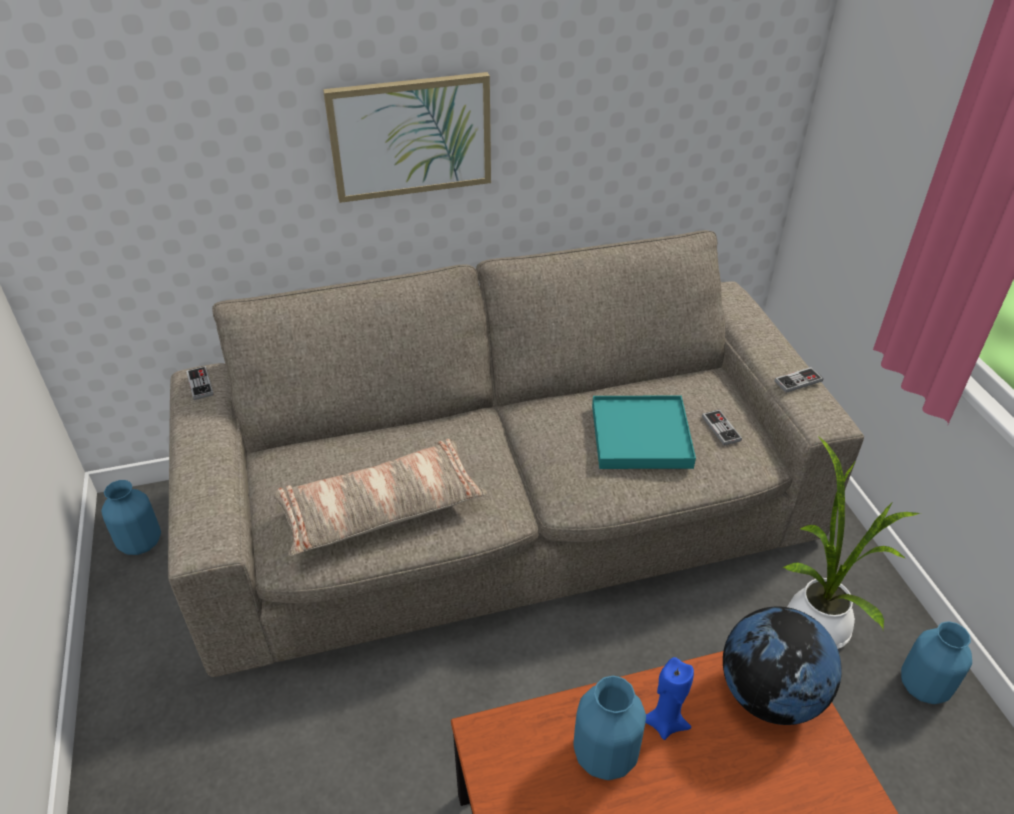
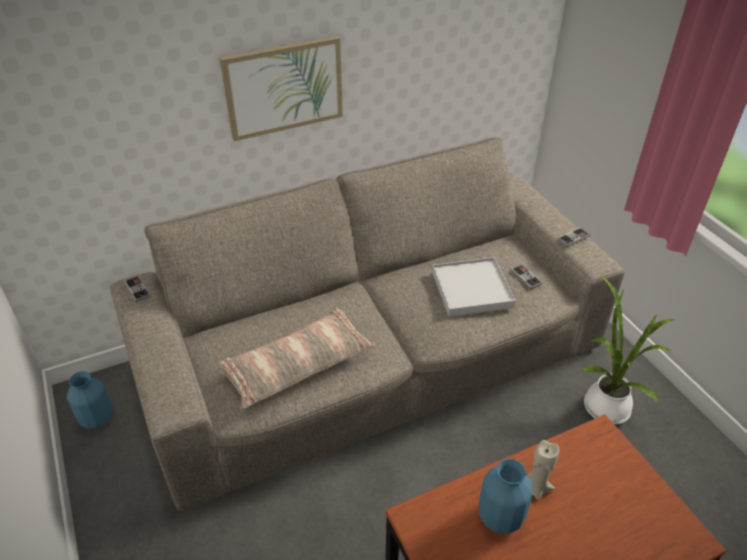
camera: 10 degrees left, 0 degrees up
(641, 436) = (472, 289): turquoise tray -> white tray
(665, 722) = (535, 488): blue candle -> beige candle
(769, 695) = (601, 458): globe -> none
(923, 687) = (685, 439): blue vase -> none

